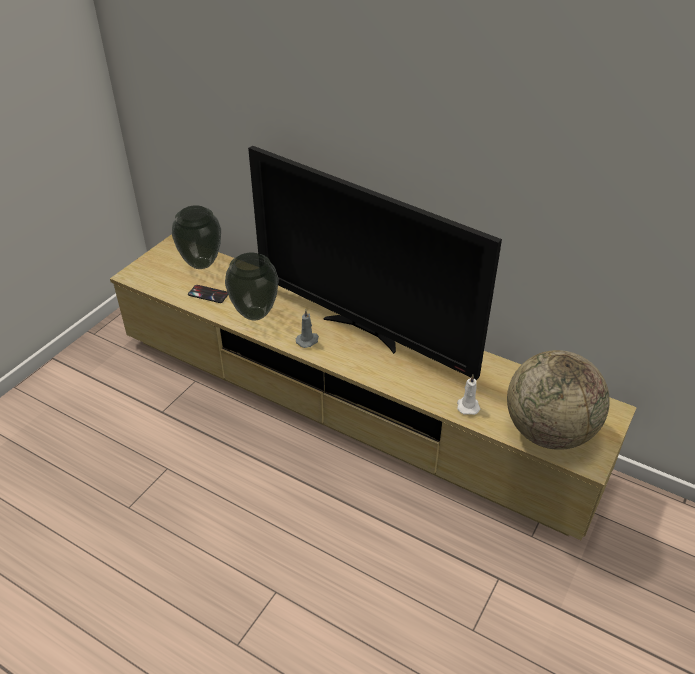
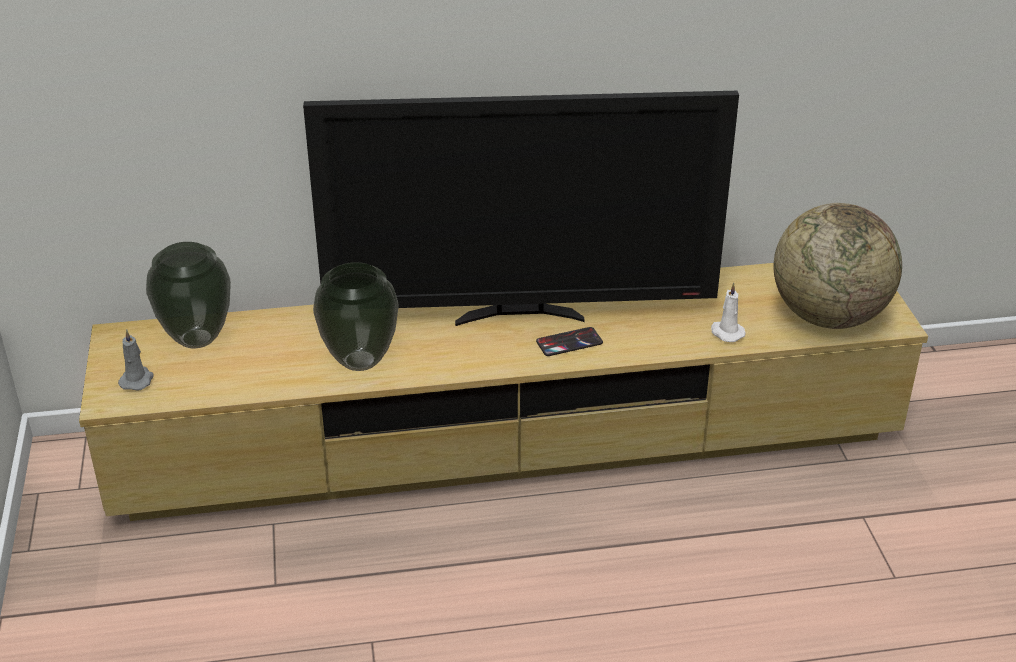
camera: 40 degrees left, 5 degrees down
(208, 294) = (262, 369): phone -> phone (569, 342)
(308, 340) = (468, 357): grey candle -> grey candle (137, 380)

